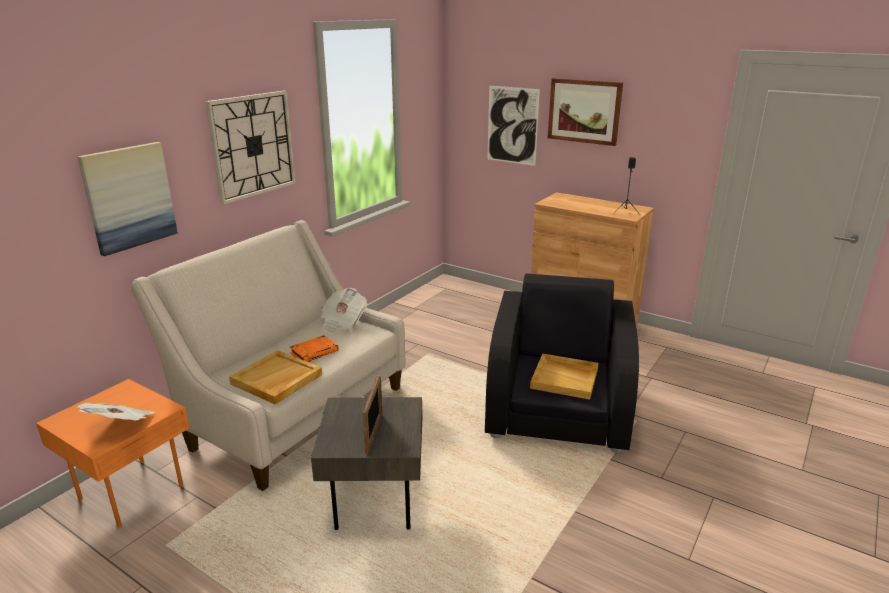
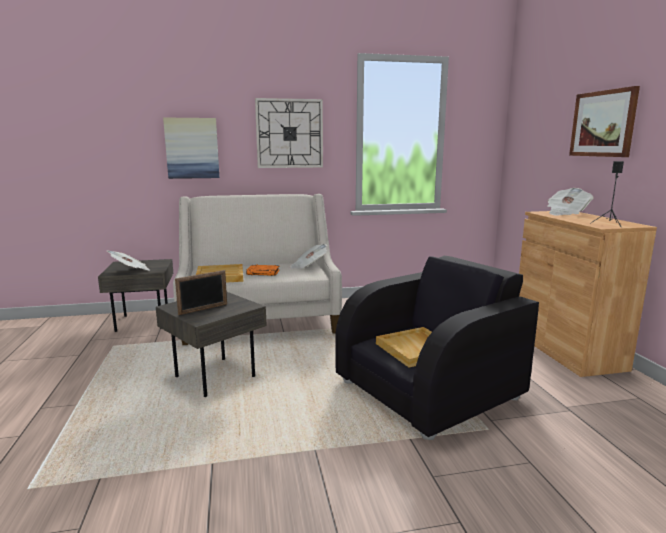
camera: 45 degrees right, 10 degrees down
(132, 489) = (144, 321): orange side table -> grey side table
(512, 125) = (546, 147): picture -> none
(567, 200) = (566, 213): none -> newspaper

